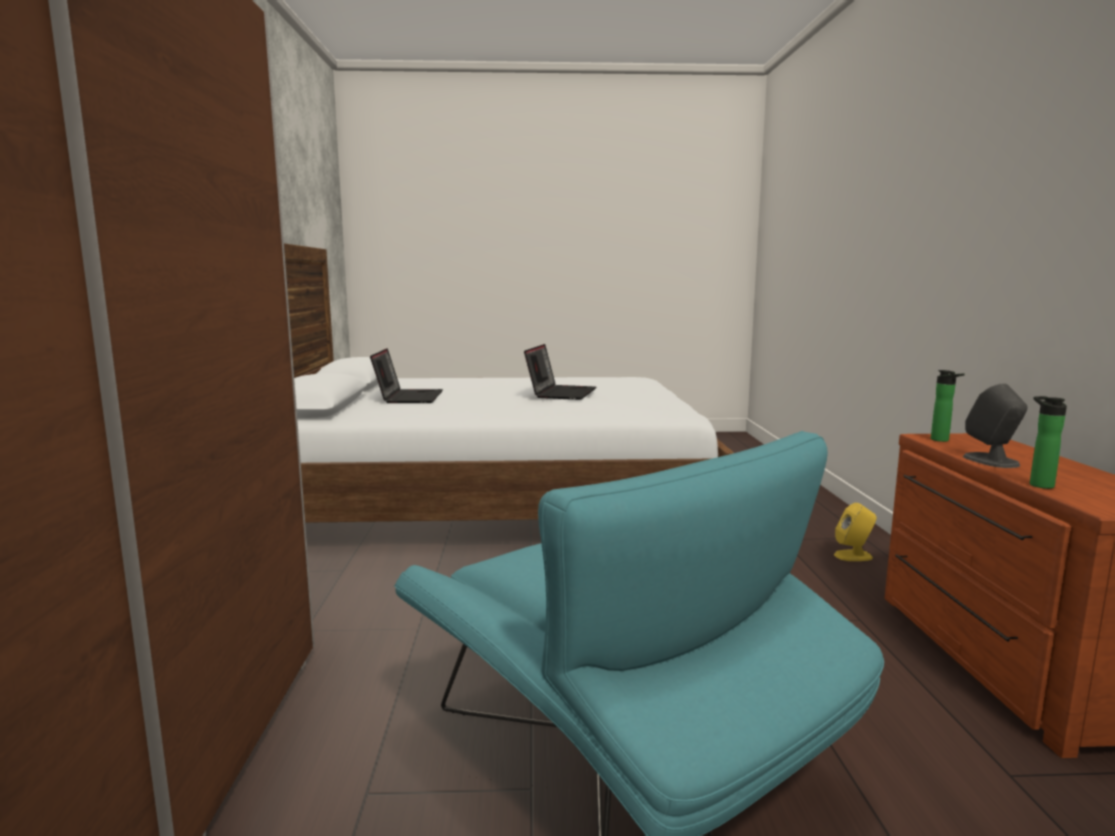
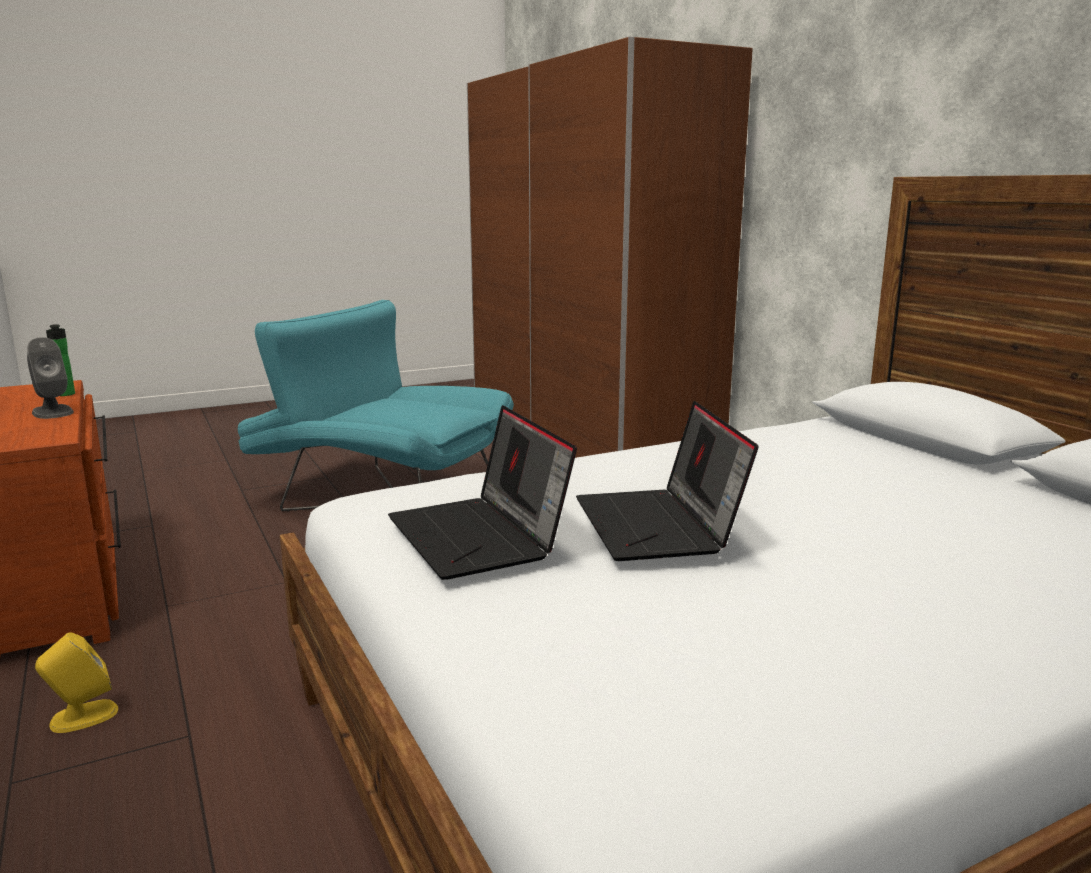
camera: 155 degrees right, 5 degrees up
(408, 397) = (904, 479): laptop -> laptop (480, 537)
(942, 440) = (45, 434): bottle -> none

